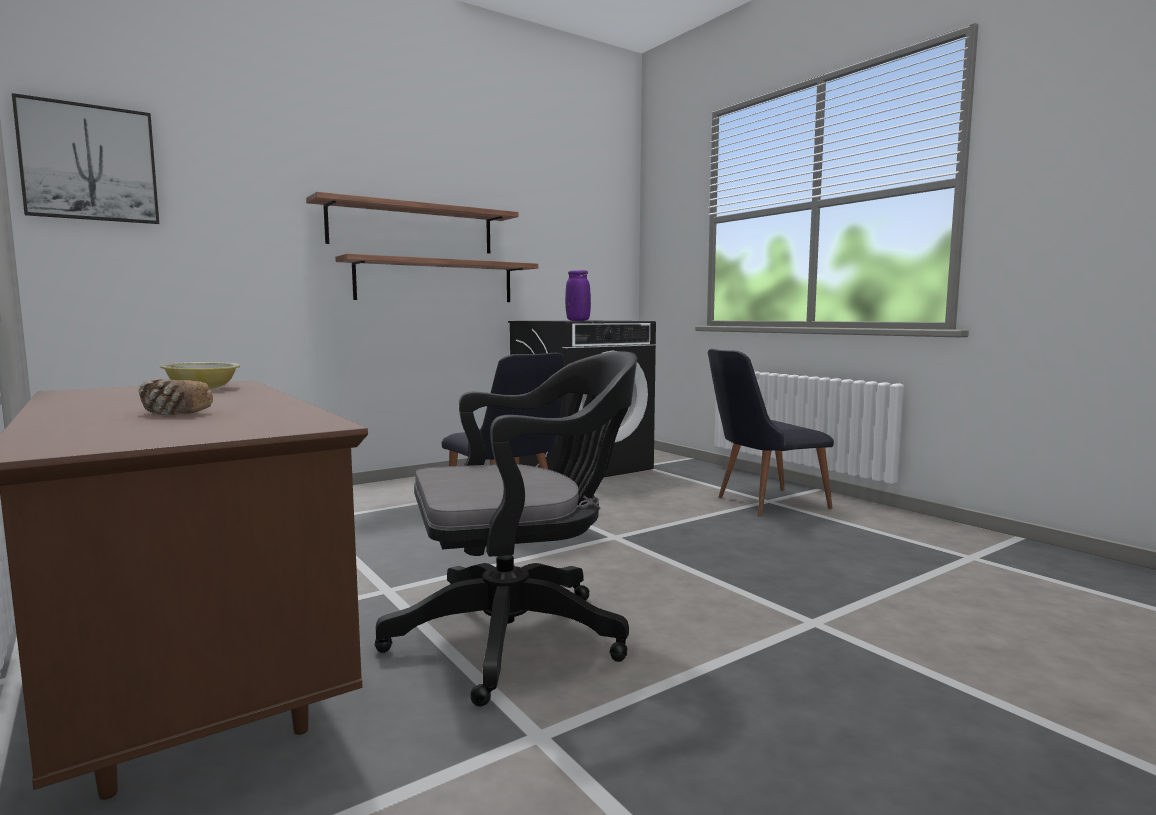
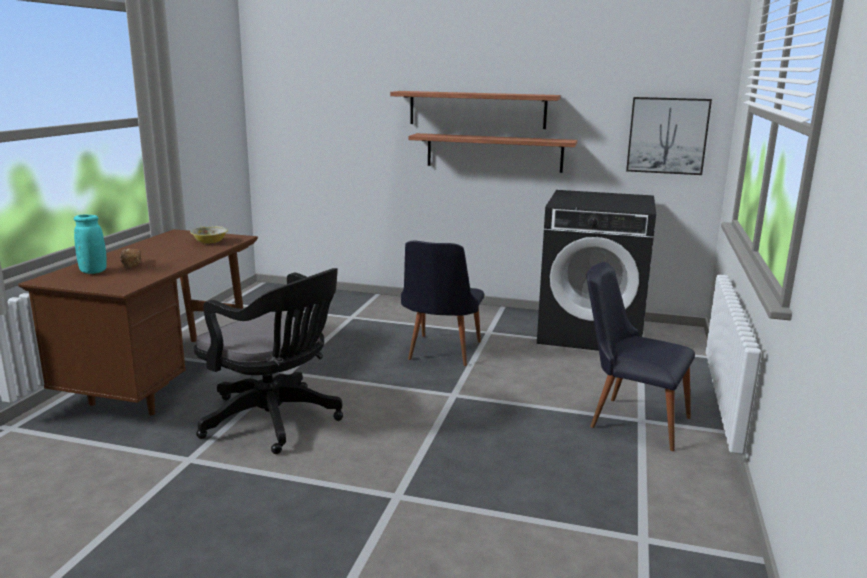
camera: 50 degrees right, 10 degrees up
(89, 163) = (283, 79): picture -> picture (667, 135)
(126, 427) = (93, 271): none -> turquoise vase
(578, 320) = (574, 204): purple vase -> none

